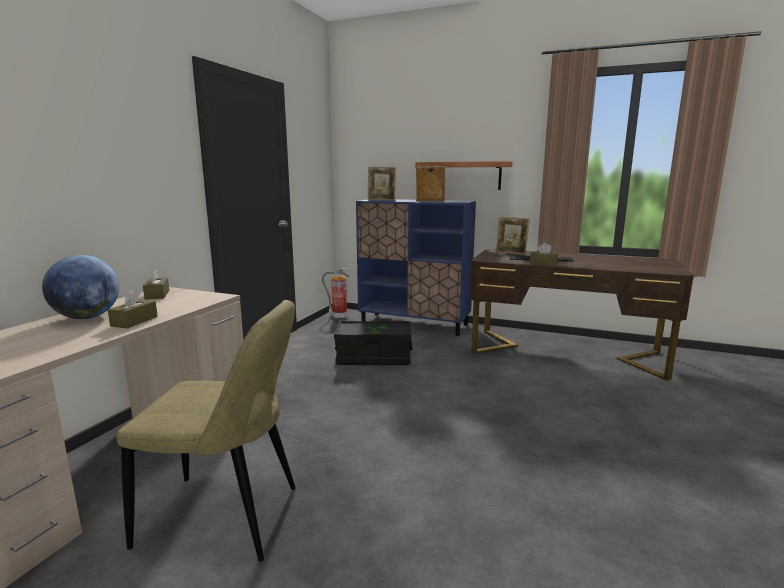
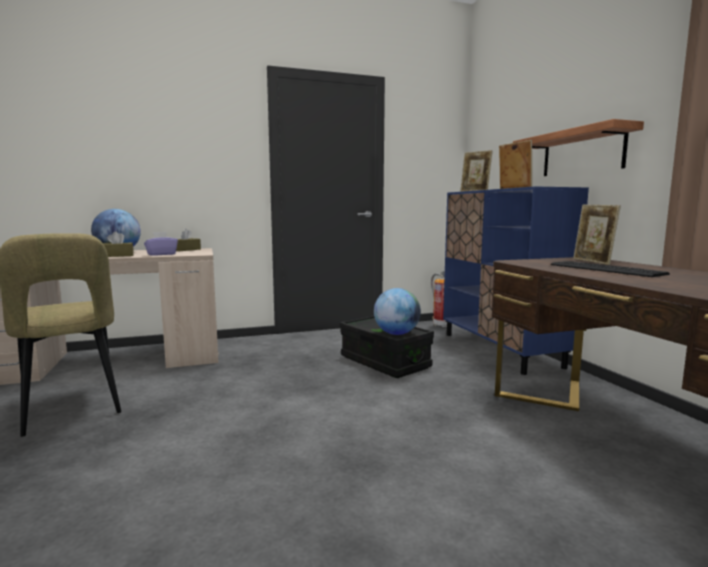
camera: 50 degrees right, 5 degrees down
(178, 307) = (161, 254): none -> purple tissue box
(393, 330) = (396, 334): none -> globe
(543, 263) = (577, 272): brown tissue box -> none

